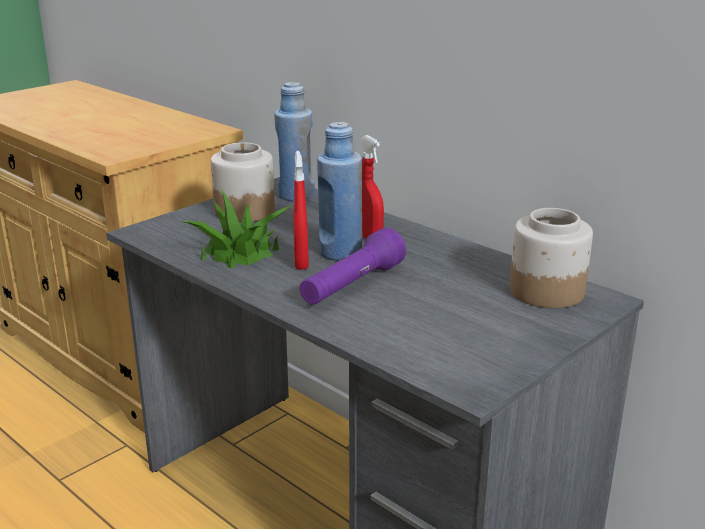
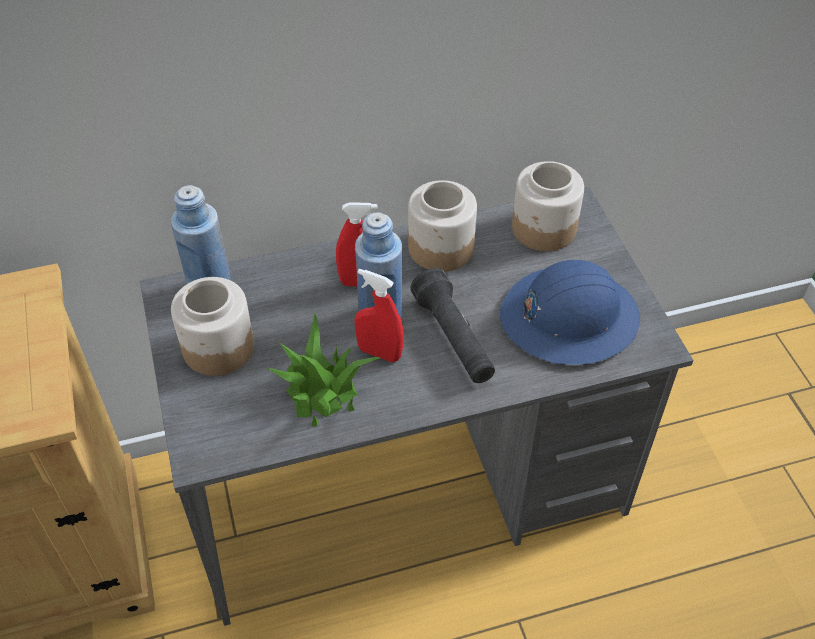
camera: 60 degrees left, 25 degrees up
(352, 286) = (454, 339): purple flashlight -> black flashlight
(446, 331) = (568, 318): none -> blue hard hat
(452, 255) = (441, 248): none -> jar

